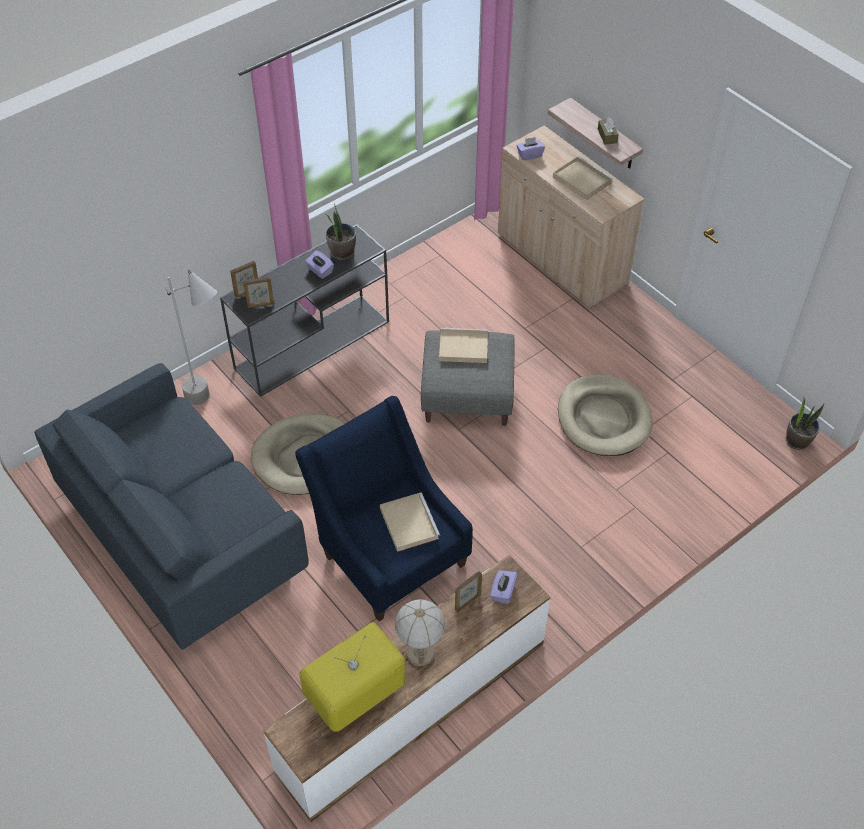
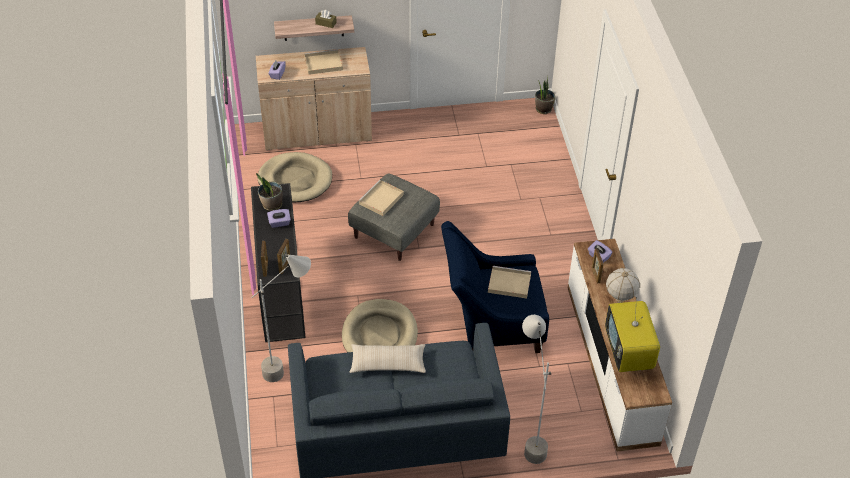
camera: 60 degrees left, 5 degrees down
(210, 465) = (388, 363): none -> beige pillow
(241, 669) = (529, 438): none -> grey floor lamp
(603, 418) = (464, 178): beige dog bed -> beige dog bed (295, 180)

